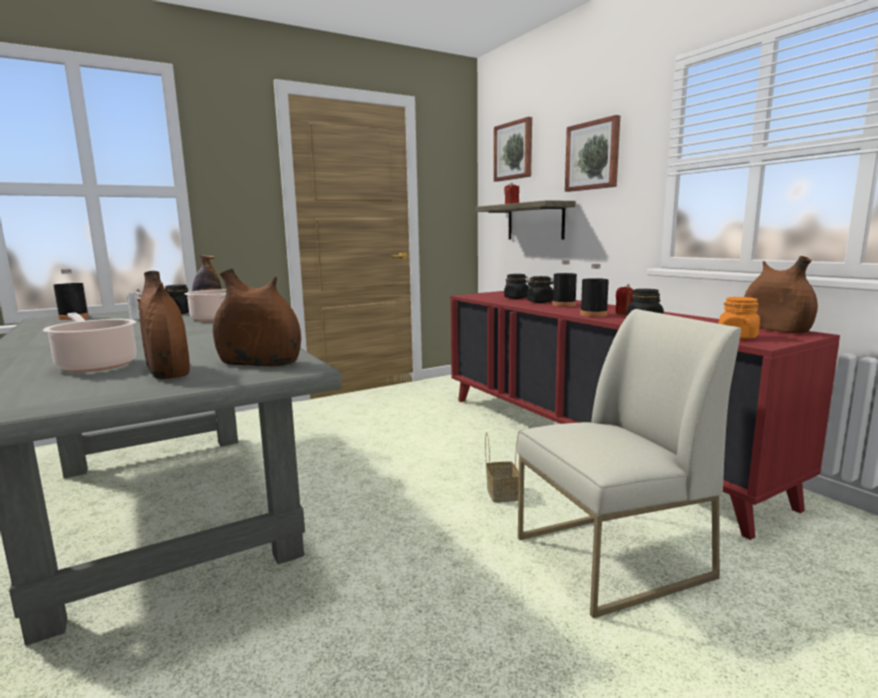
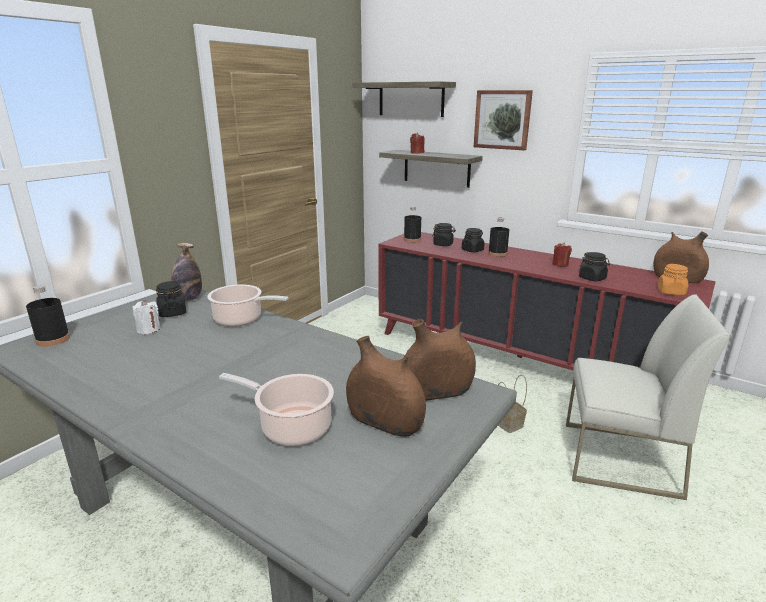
camera: 25 degrees left, 10 degrees up
(514, 151) = (411, 99): picture -> shelf
(593, 314) = (542, 268): black bottle -> black bottle (412, 240)
(611, 558) = (619, 459): white chair -> white chair turned 60 degrees clockwise

